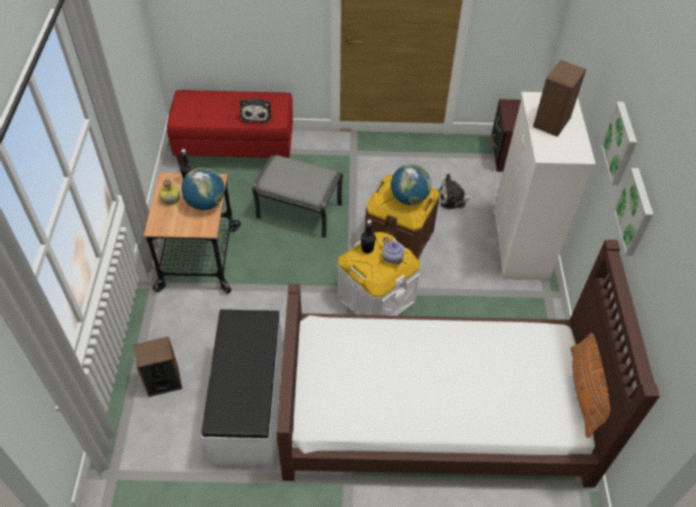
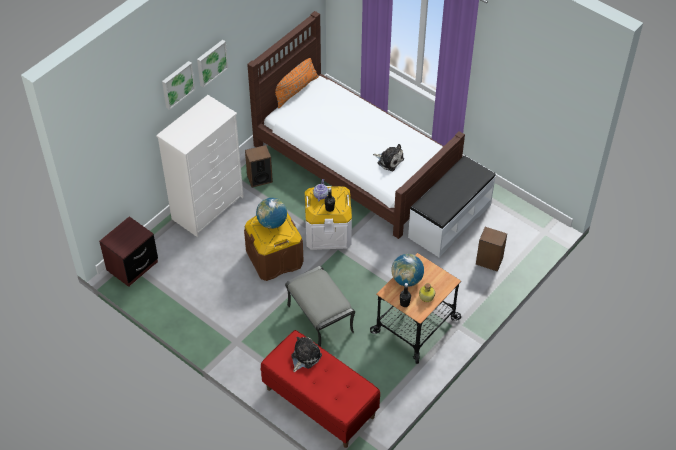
camera: 140 degrees left, 0 degrees up
(453, 199) = (210, 261): plush toy -> plush toy (389, 160)
(552, 122) = (196, 127): speaker -> speaker (259, 178)
(635, 212) = (246, 41): picture -> picture (177, 84)

